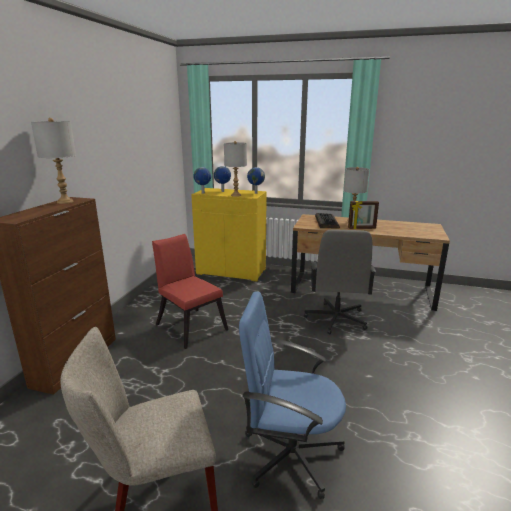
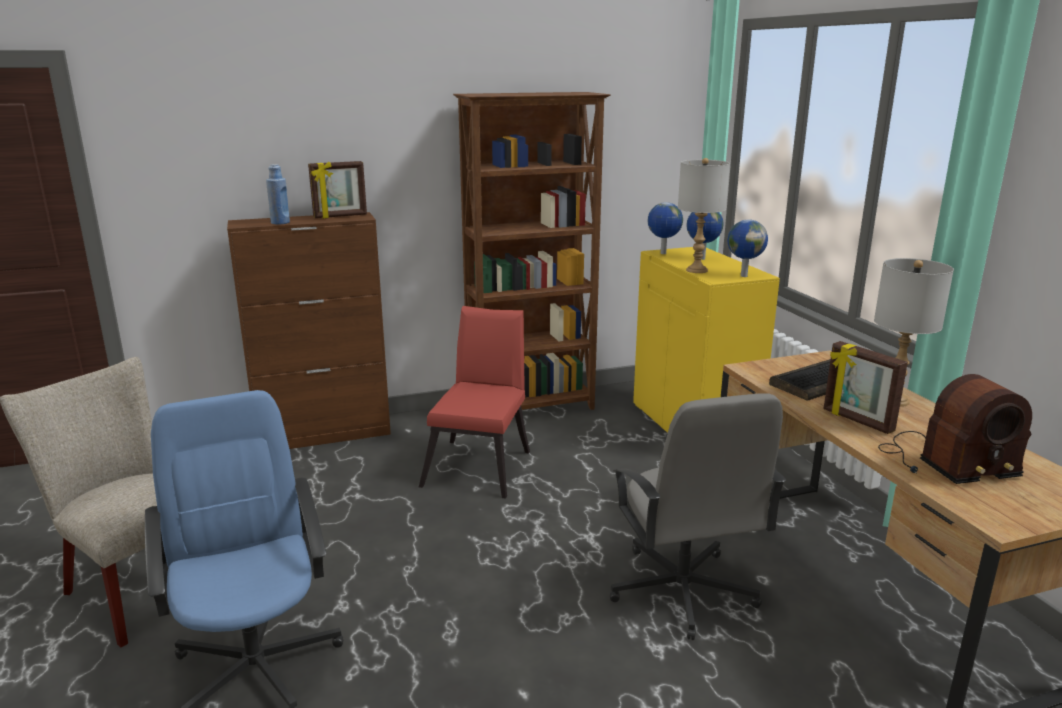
camera: 55 degrees right, 0 degrees up
(40, 212) = (280, 222): none -> blue bottle
(65, 202) = (340, 216): grey table lamp -> picture frame
(158, 294) = (532, 408): none -> brown bookcase
(336, 319) = (682, 591): grey office chair -> grey office chair turned 75 degrees counterclockwise
(399, 229) = (944, 461): none -> radio

